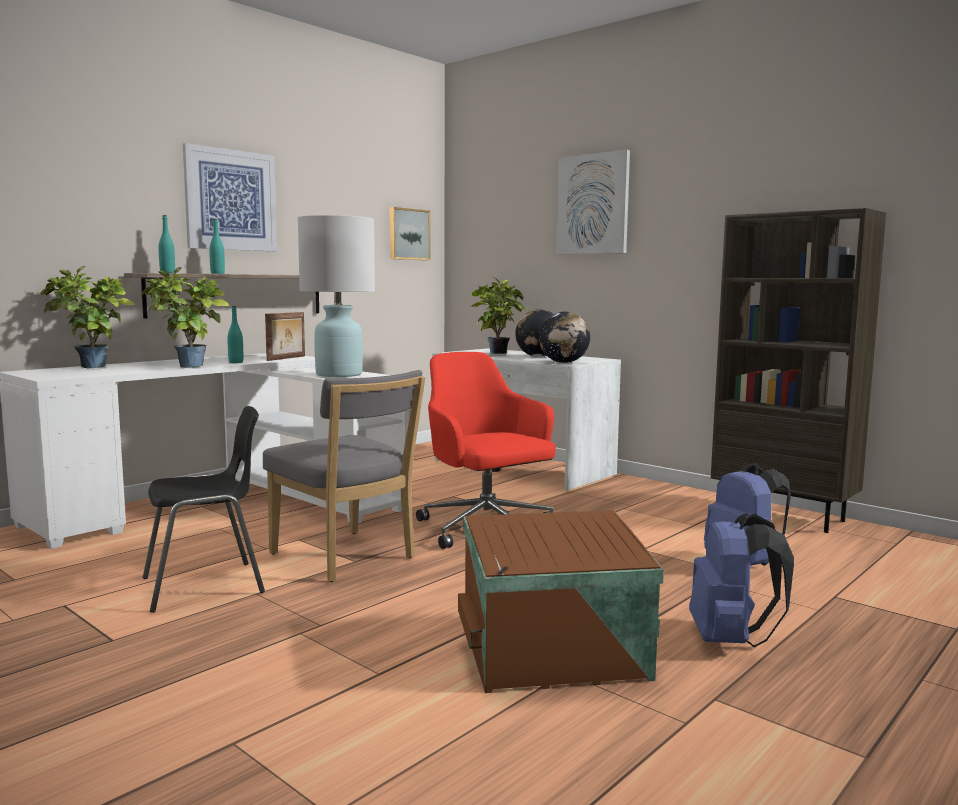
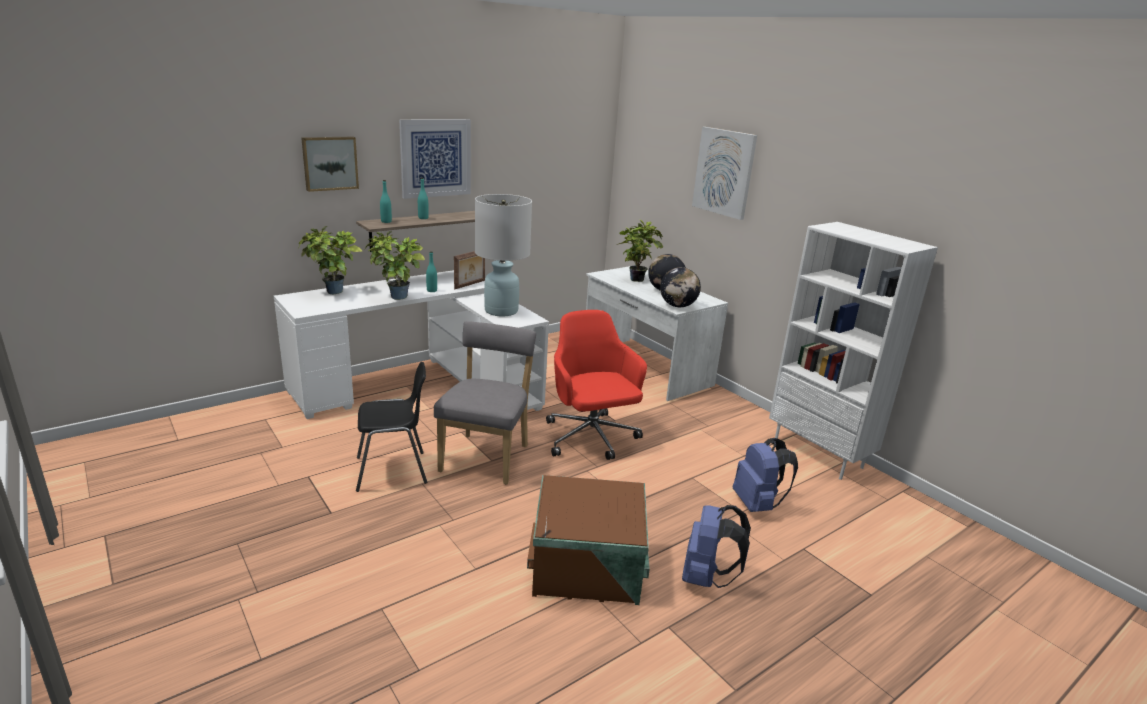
camera: 10 degrees right, 15 degrees up
(346, 558) = (487, 456): grey chair -> grey chair turned 135 degrees counterclockwise
(408, 234) = (581, 167): picture -> picture (330, 163)
(783, 515) = (818, 454): brown bookcase -> white bookcase

